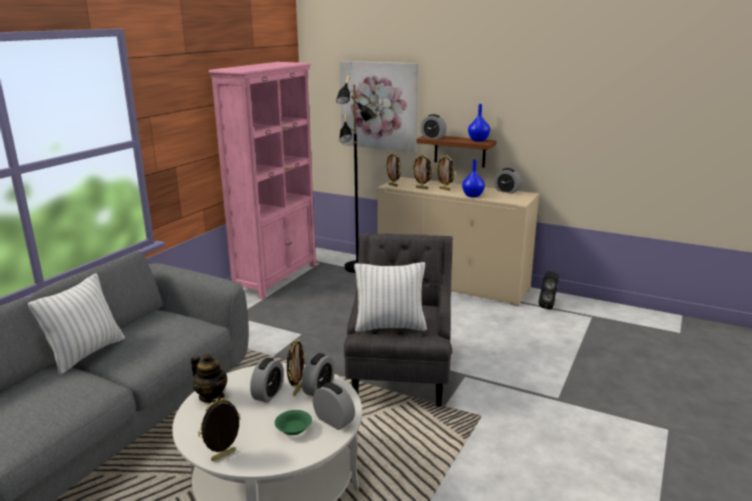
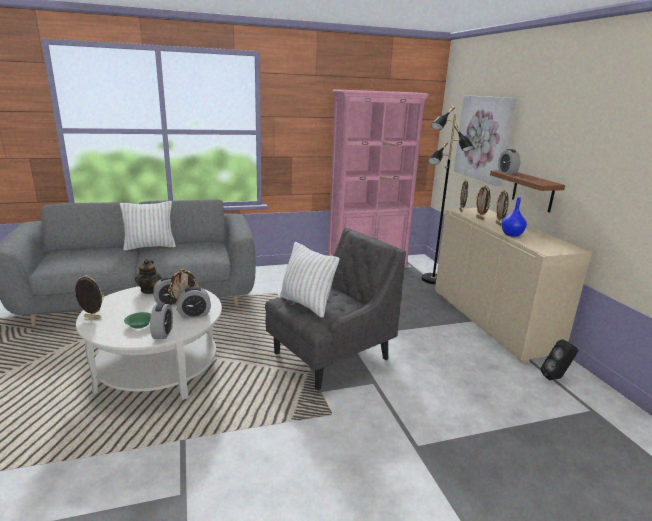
camera: 45 degrees right, 0 degrees up
(478, 140) = (544, 181): blue vase -> none
(506, 191) = (557, 241): alarm clock -> none

